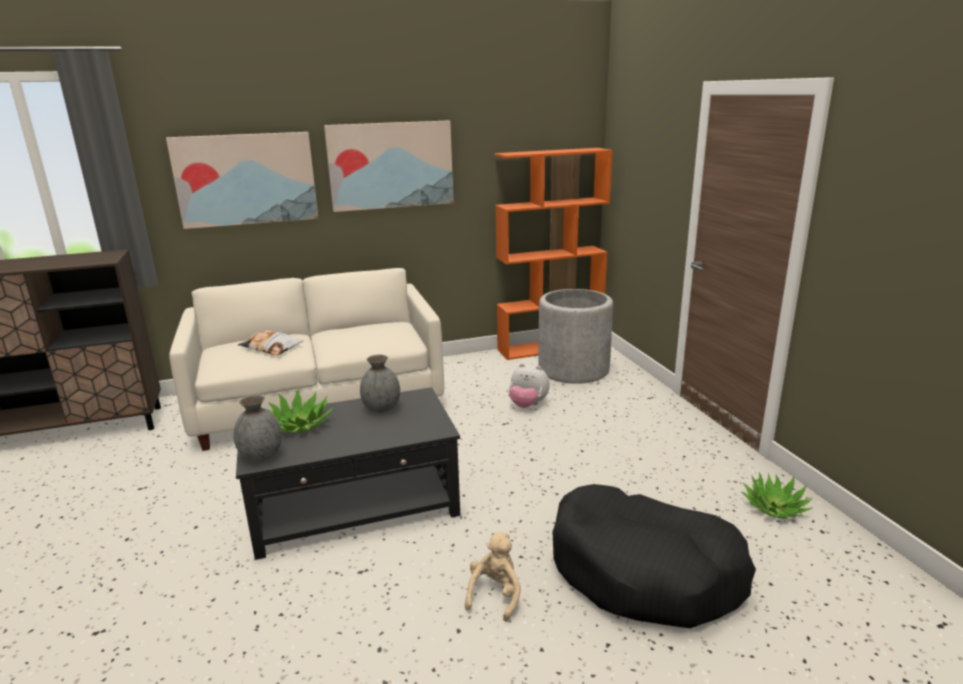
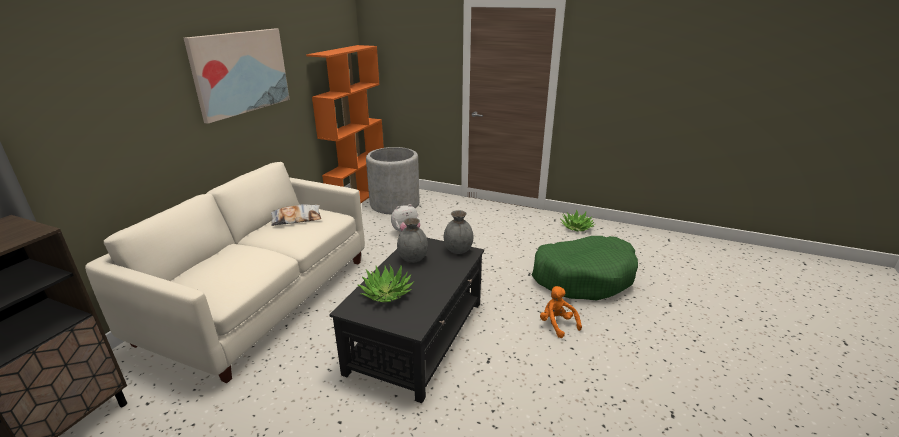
camera: 50 degrees left, 5 degrees up
(246, 179) = (118, 103): picture -> none
(261, 456) = (408, 322): grey vase -> grey vase (458, 250)
(271, 347) = (239, 261): pillow -> pillow (296, 218)
(495, 595) = (557, 324): beige plush toy -> orange plush toy
(645, 571) = (583, 277): black dog bed -> green dog bed

